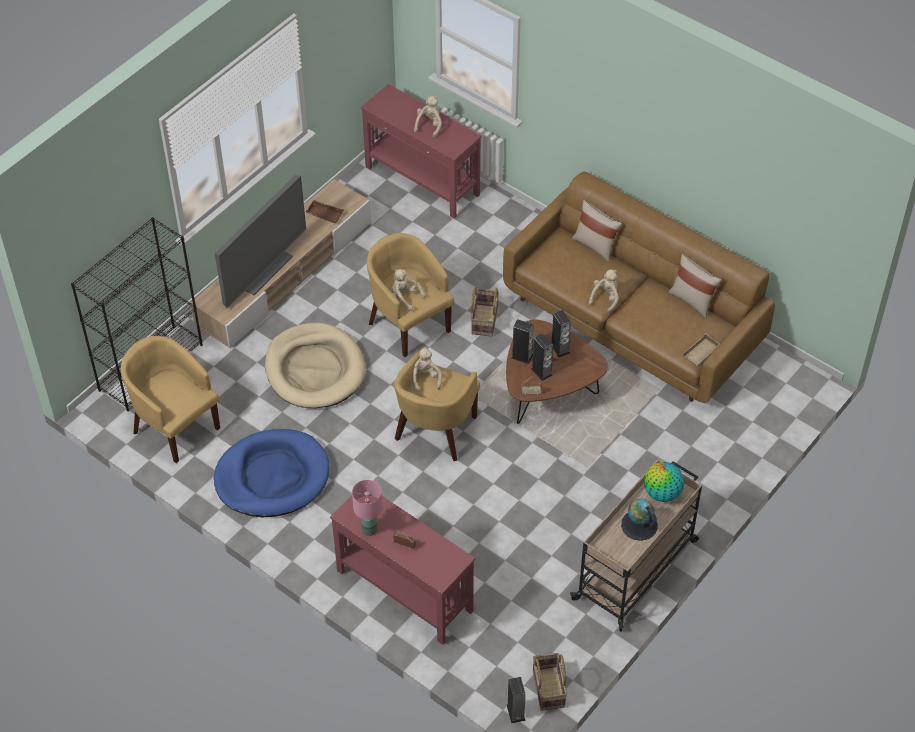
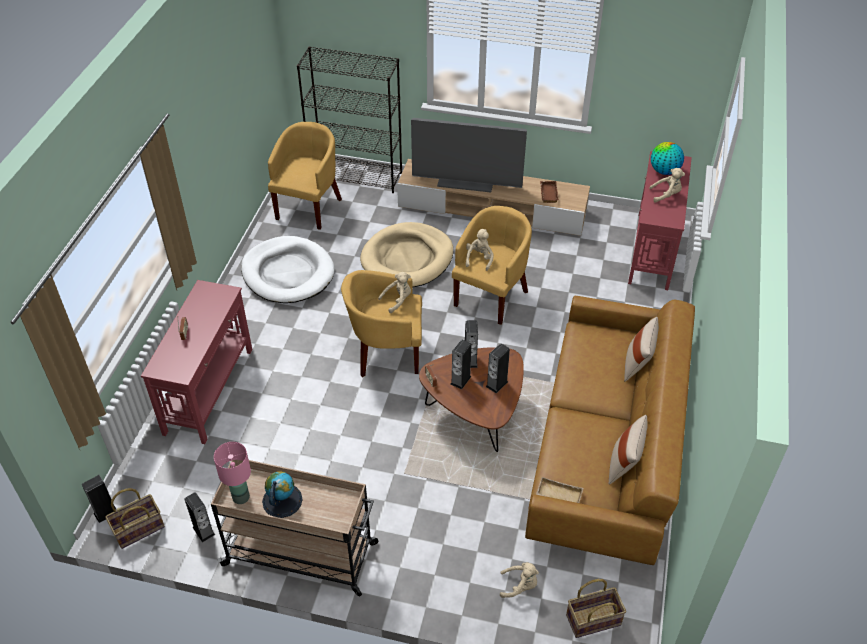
camera: 65 degrees right, 5 degrees down
(272, 477) = (288, 273): blue dog bed -> white dog bed
(369, 529) = (193, 307): pink table lamp -> pink table lamp (241, 497)
(484, 320) = (528, 342): basket -> basket (593, 619)
(576, 637) = (203, 531): none -> speaker
(605, 298) = (577, 395): beige plush toy -> beige plush toy (520, 586)
(662, 493) = (331, 507): globe -> globe (664, 171)

